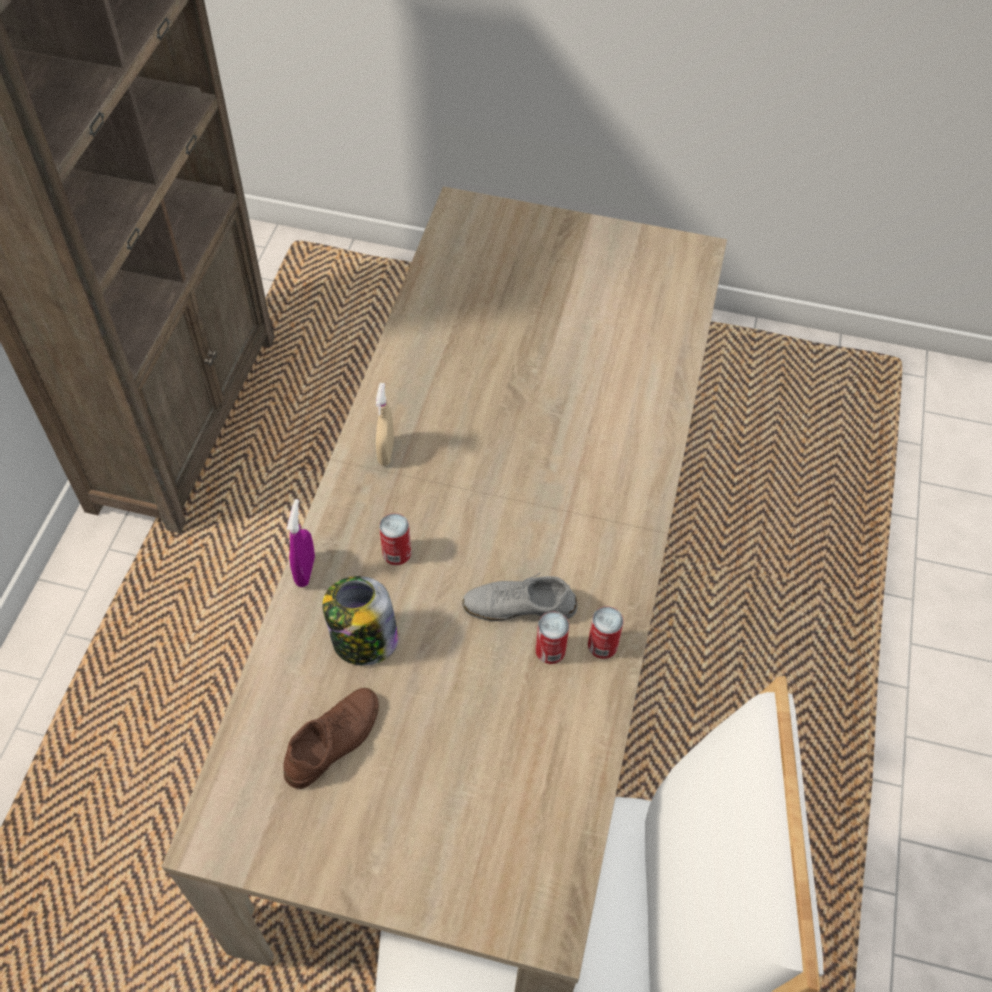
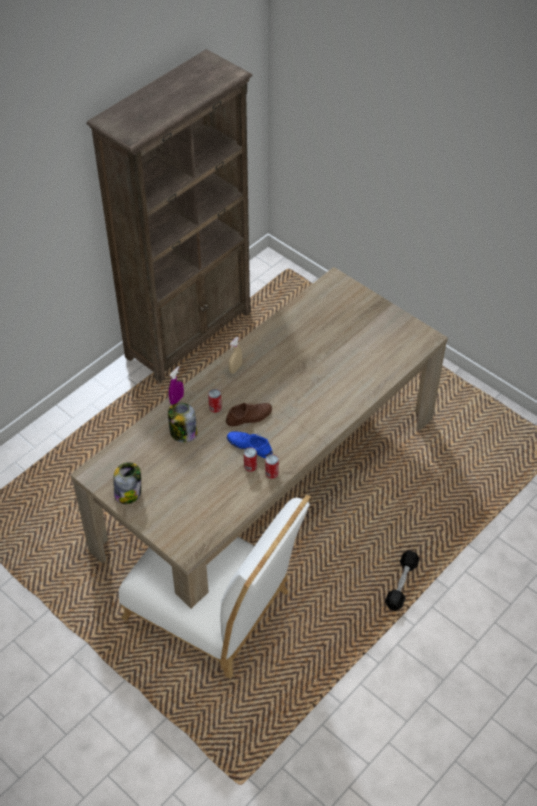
camera: 30 degrees right, 5 degrees down
(326, 844) = (128, 492): none -> jar
(333, 740) = (151, 461): brown shoe -> brown shoe (249, 416)
(519, 605) = (249, 446): grey shoe -> blue shoe
(831, 719) = (401, 584): none -> black dumbbell

